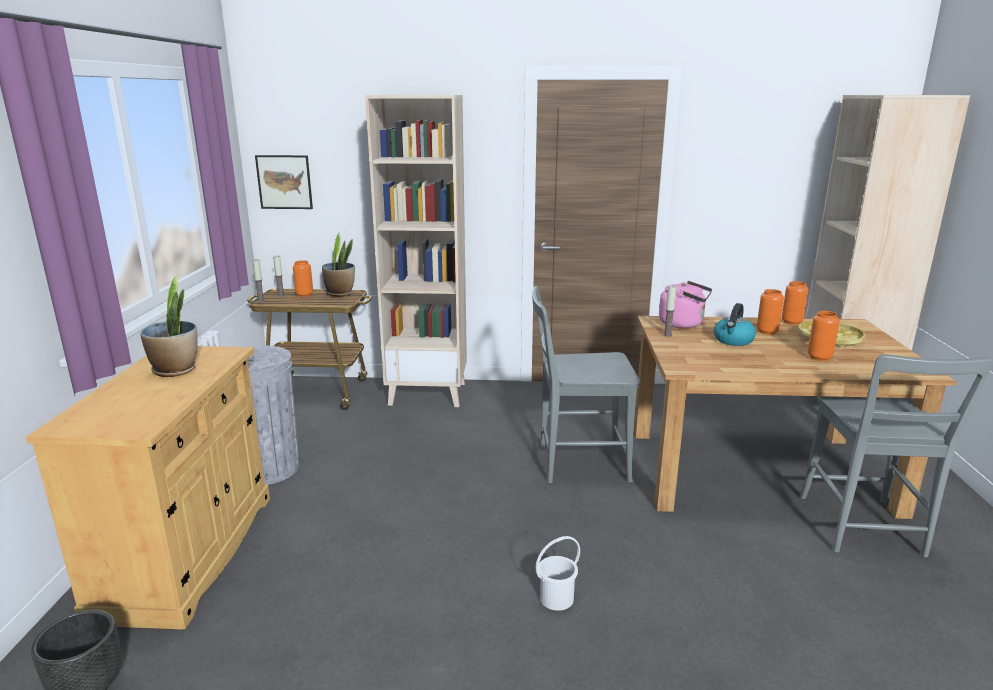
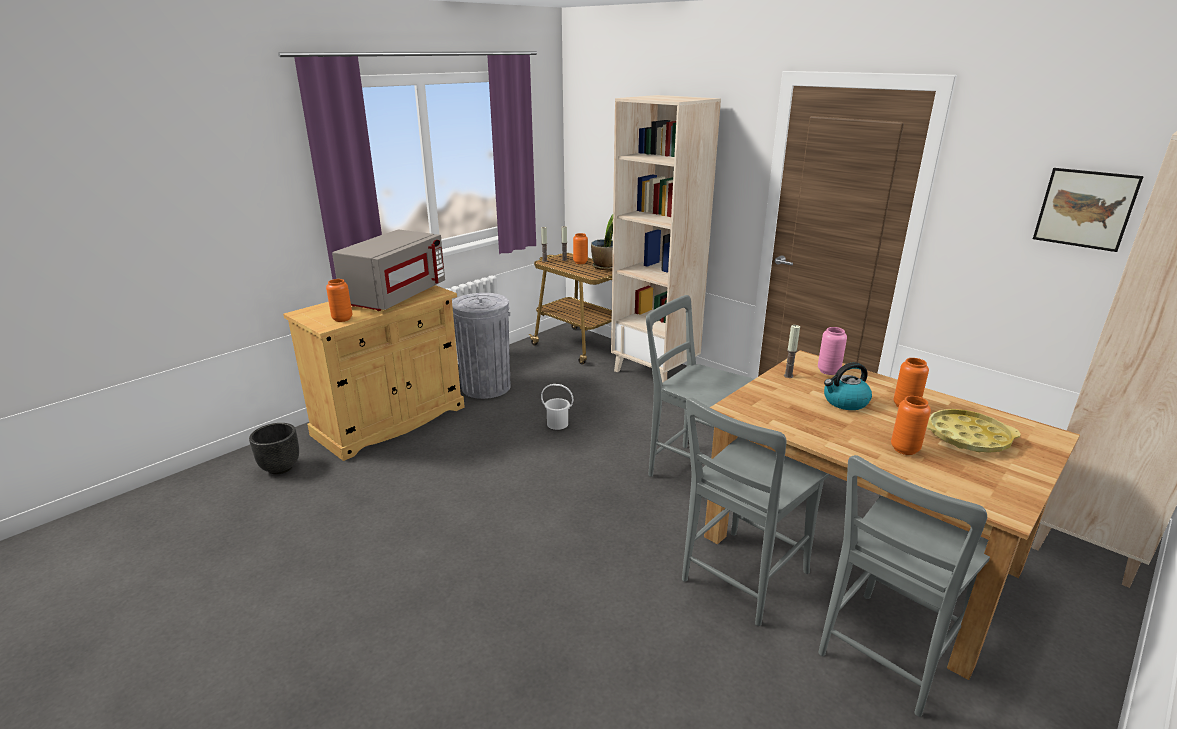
camera: 40 degrees right, 5 degrees up
(176, 370) = (395, 296): potted plant -> grey microwave
(284, 182) = (587, 165): picture -> picture (1085, 209)
(556, 598) = (539, 553): white bucket -> white bucket (557, 424)
(683, 324) = (828, 371): pink kettle -> pink vase
(724, 529) = (740, 579): none -> grey chair
(791, 322) = (962, 406): orange vase -> orange vase (342, 319)

